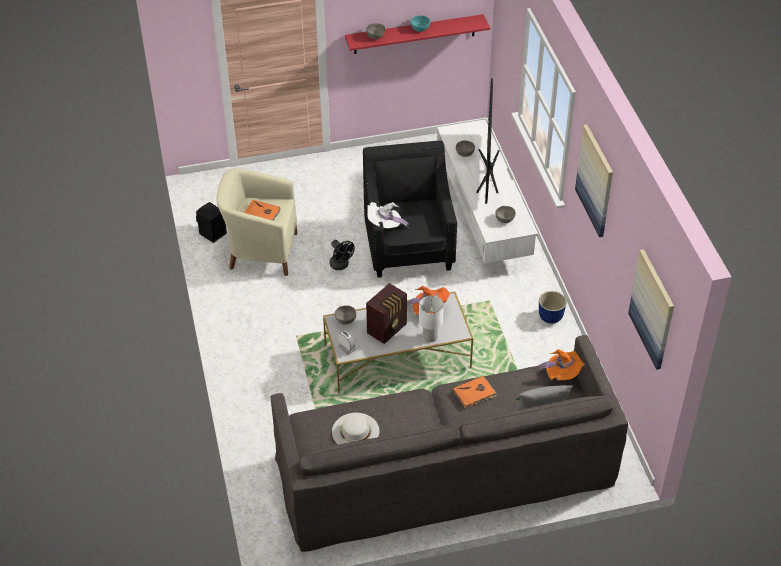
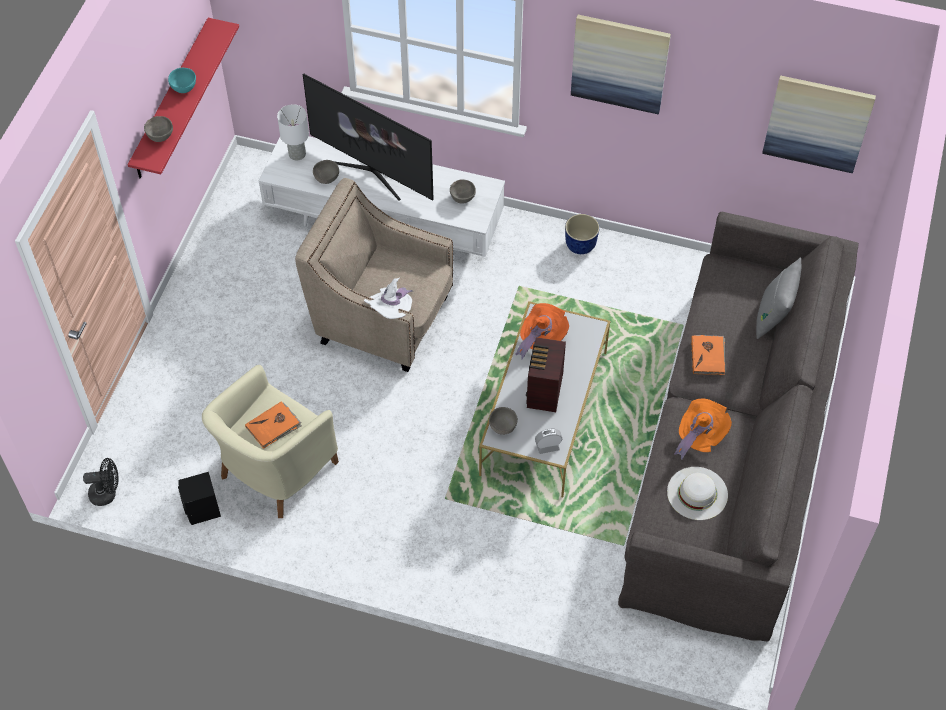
camera: 60 degrees left, 10 degrees up
(341, 265) = (362, 398): black fan -> black fan (107, 493)
(388, 328) = (543, 392): radio -> radio turned 150 degrees counterclockwise
(409, 248) = (382, 318): black armchair -> beige armchair
(430, 336) = (582, 358): white table lamp -> white table lamp (296, 154)
(563, 374) = (727, 266): orange hat -> orange hat (699, 436)

